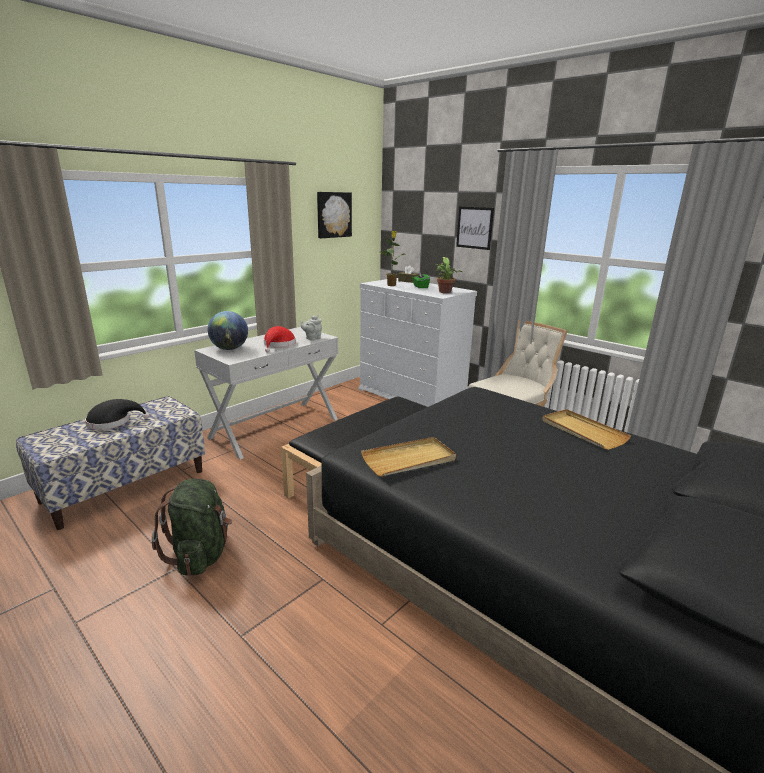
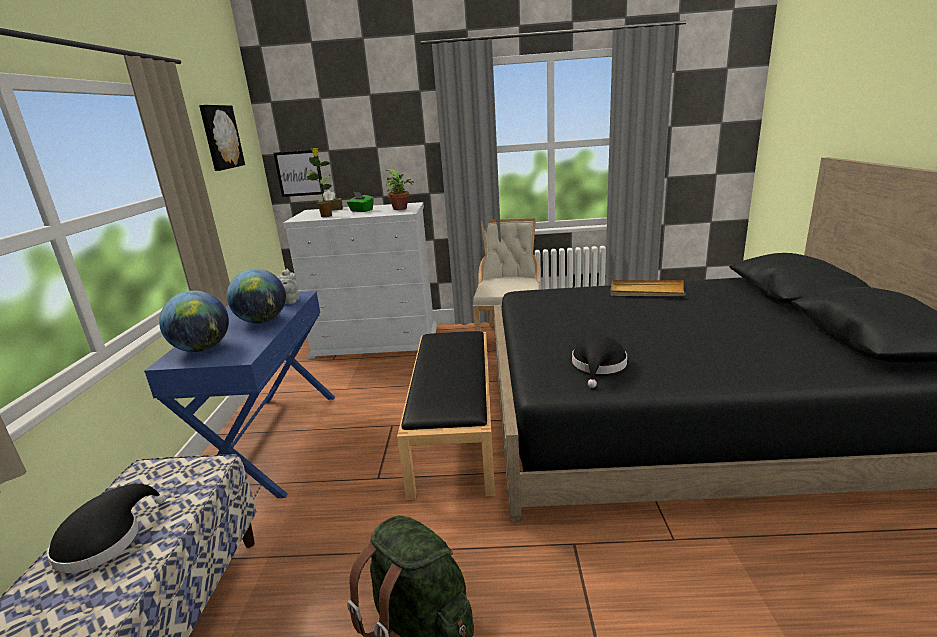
camera: 40 degrees left, 0 degrees up
(275, 428) = (272, 441): white console table -> blue console table
(278, 345) = (262, 321): red hat -> globe
(409, 459) = (598, 366): beige tray -> black hat
(474, 228) = (402, 133): picture -> picture (299, 173)

